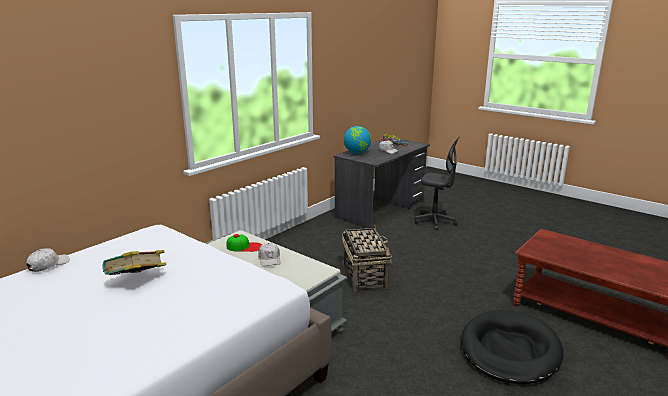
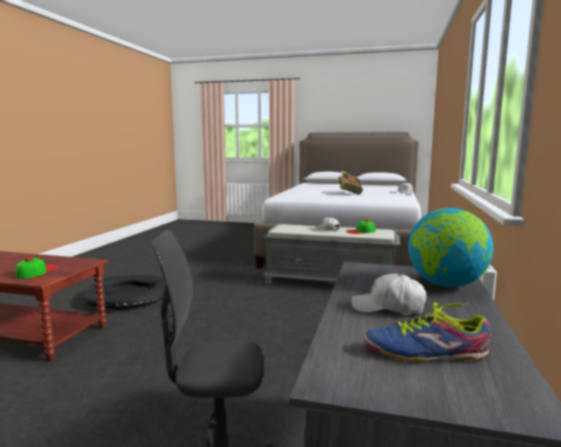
camera: 155 degrees right, 10 degrees down
(364, 274) = (285, 323): basket -> none
(562, 244) = (36, 271): none -> cap

